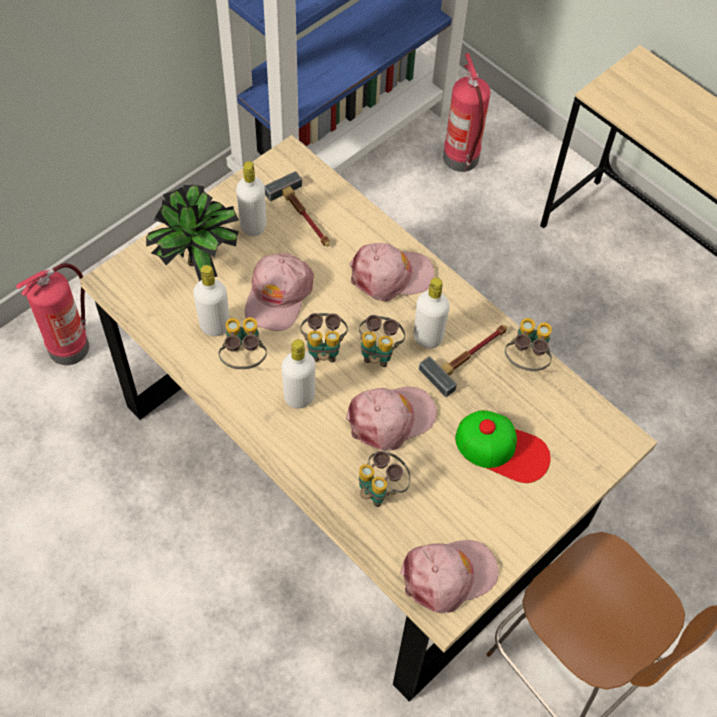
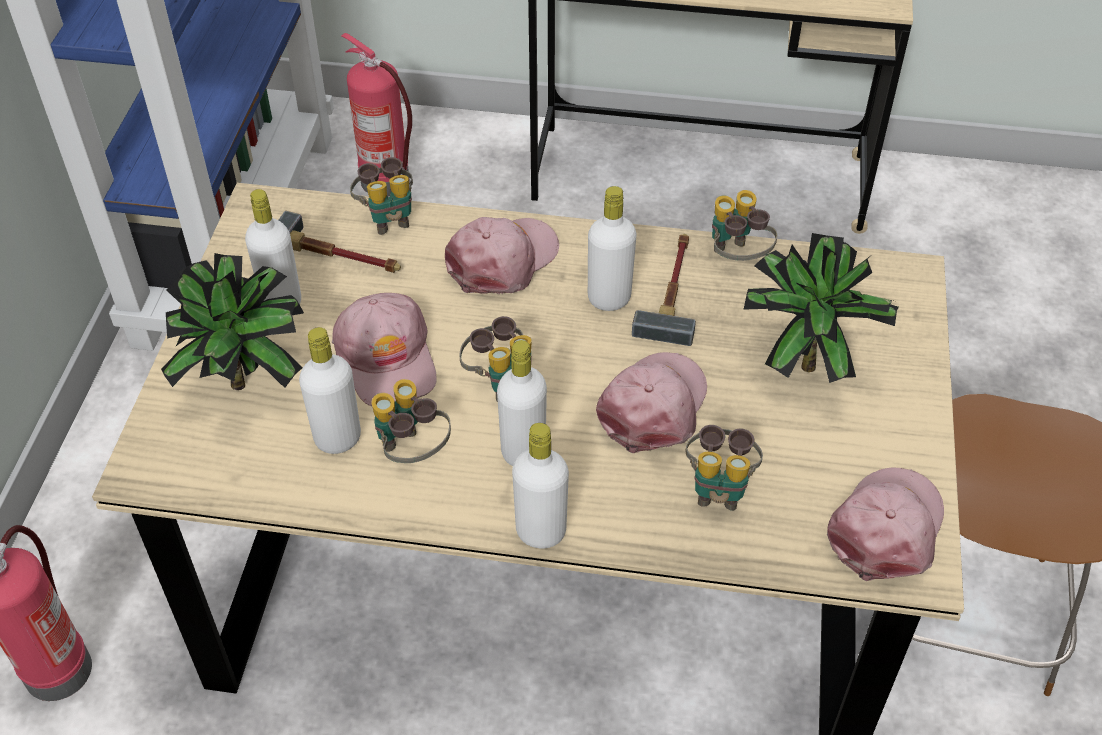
camera: 35 degrees left, 10 degrees down
(268, 447) = (541, 531): none -> white bottle
(378, 352) = (568, 346): binoculars -> binoculars (388, 218)
(502, 449) = (804, 359): cap -> potted plant

